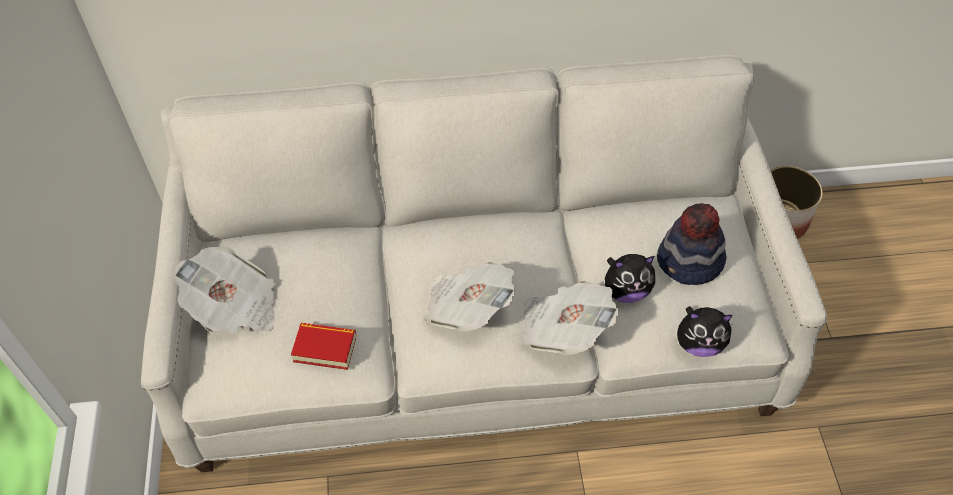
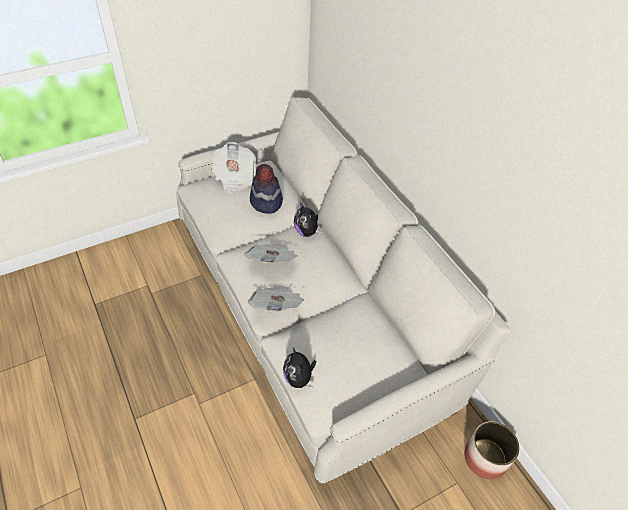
camera: 65 degrees right, 5 degrees down
(325, 349) = (224, 215): book -> none
(625, 291) = (318, 331): plush toy -> plush toy (306, 232)
(689, 262) = (354, 357): hat -> hat (266, 202)

